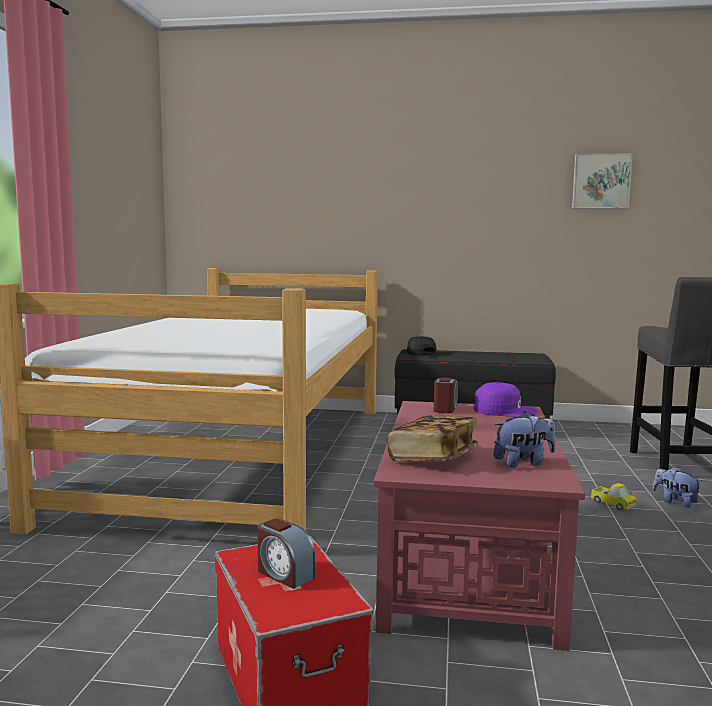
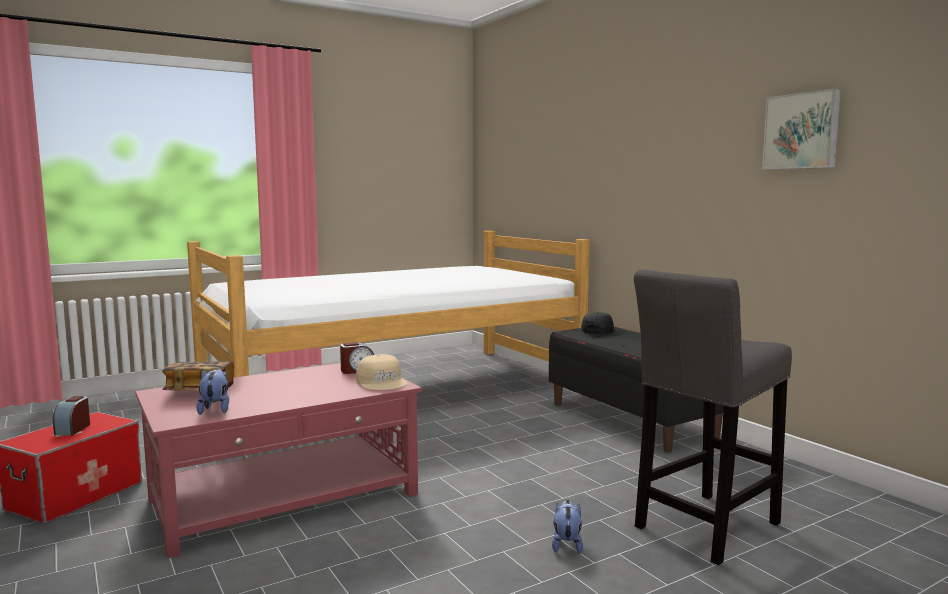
camera: 50 degrees right, 0 degrees up
(503, 410) = (382, 382): purple cap -> beige cap
(523, 463) = (215, 409): plush toy -> plush toy turned 135 degrees counterclockwise
(612, 504) = (503, 518): toy truck -> none

